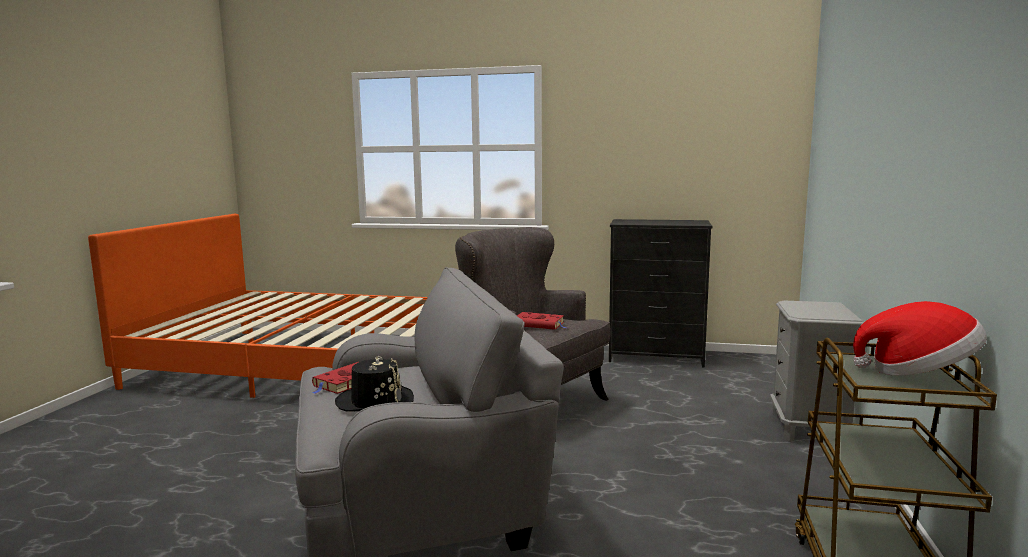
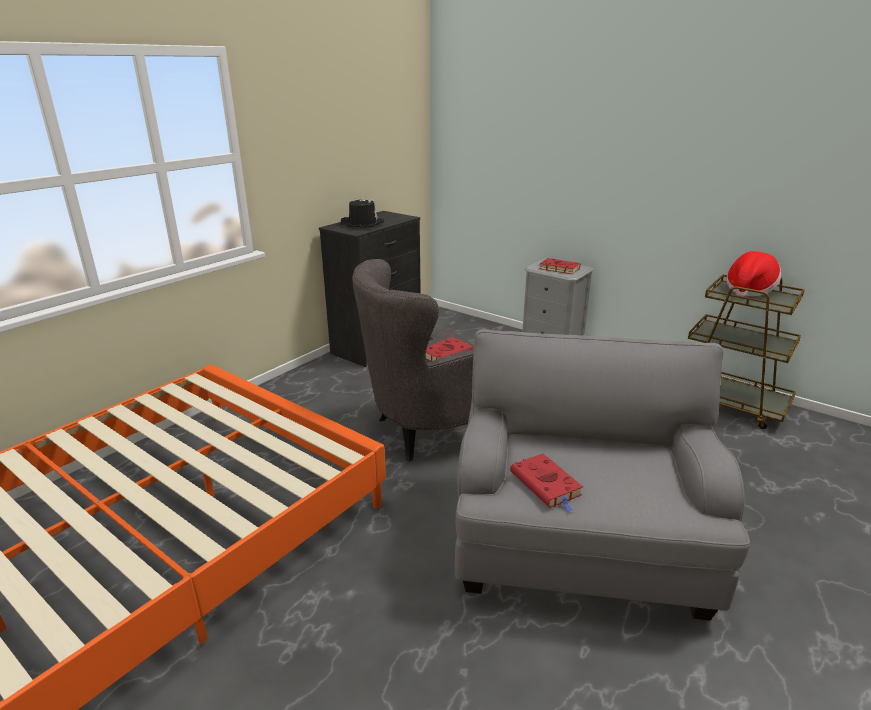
camera: 65 degrees left, 15 degrees up
(375, 402) = (614, 476): black hat -> black hat (362, 224)
(811, 309) = (558, 268): none -> red book

